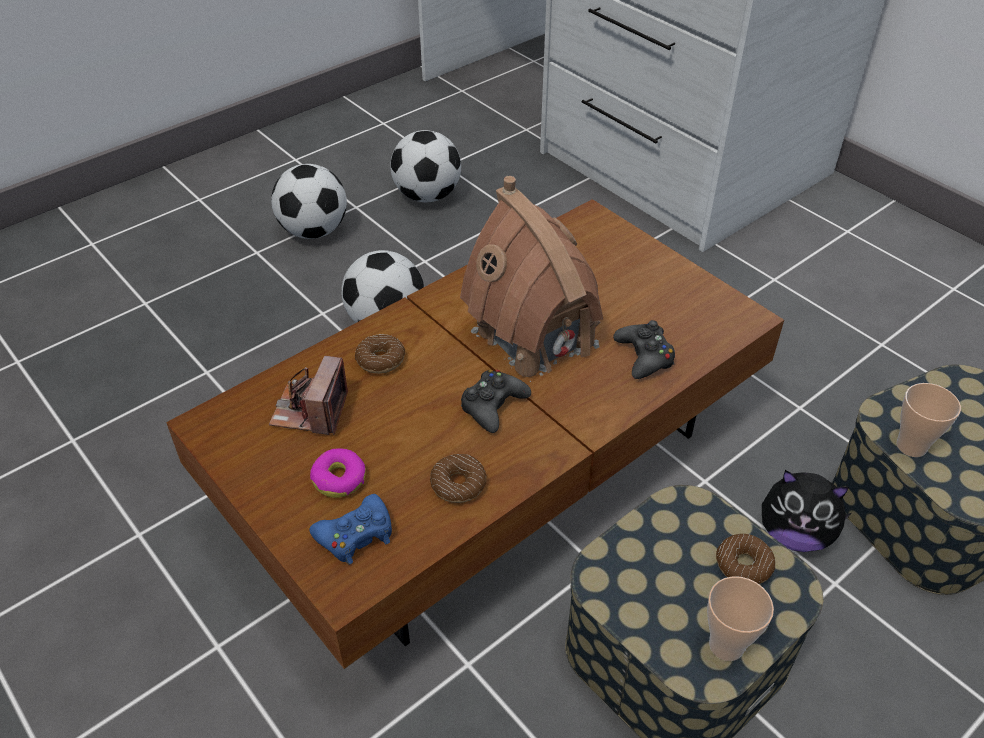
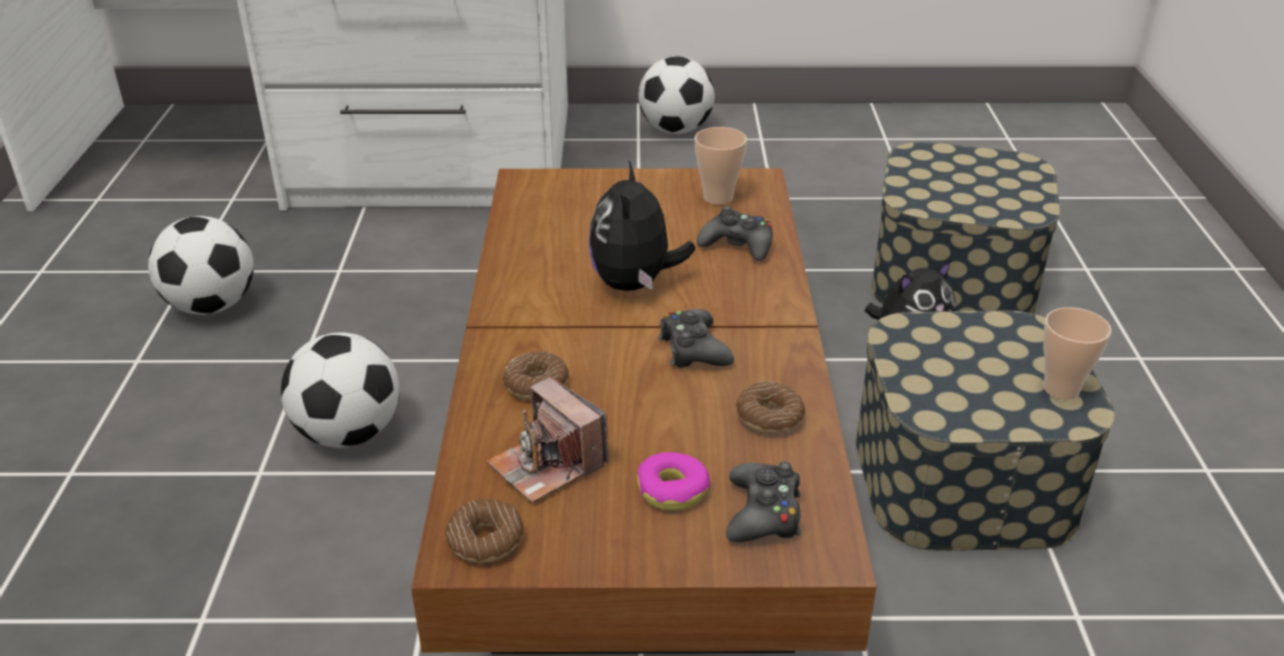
camera: 50 degrees left, 10 degrees down
(314, 231) = (119, 410): football -> football (675, 130)
(356, 535) = (763, 513): blue game controller -> black game controller
(534, 337) = (635, 284): toy house -> plush toy
(743, 565) = (990, 338): donut -> donut (485, 540)
(911, 446) = (951, 207): cup -> cup (718, 198)

